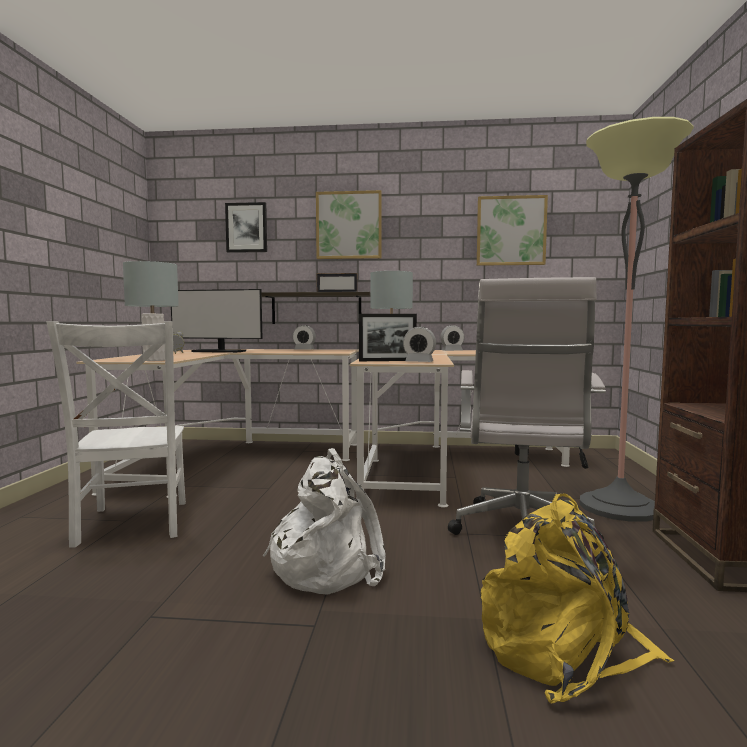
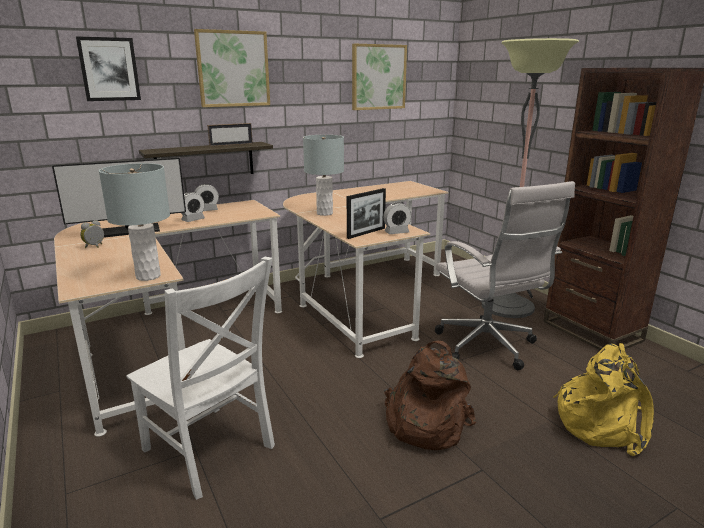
camera: 35 degrees left, 15 degrees up
(327, 567) = (424, 423): white backpack -> brown backpack
(452, 351) = (346, 194): alarm clock -> alarm clock (193, 220)

